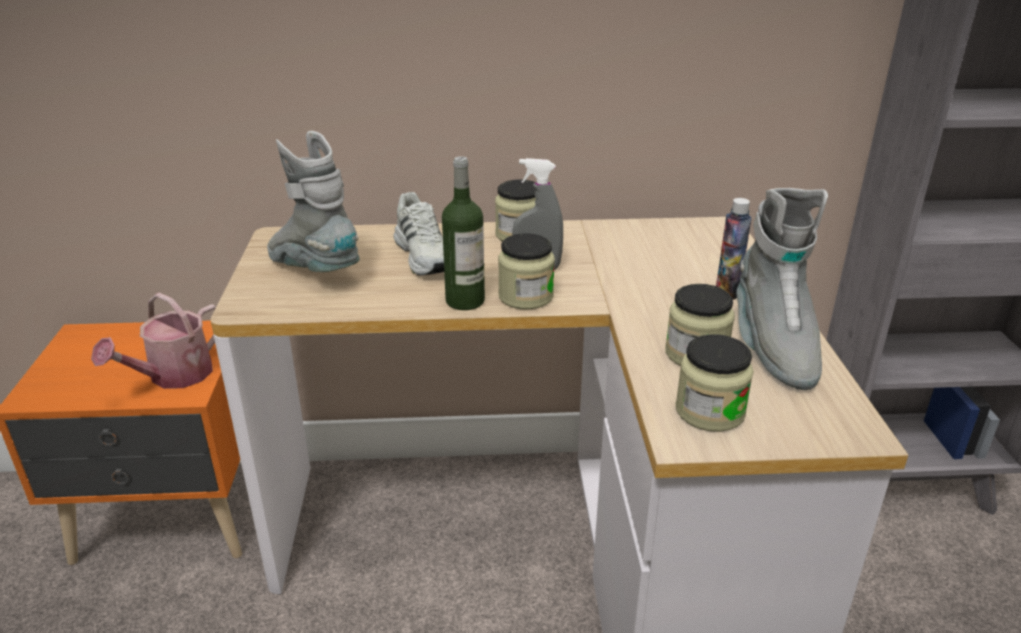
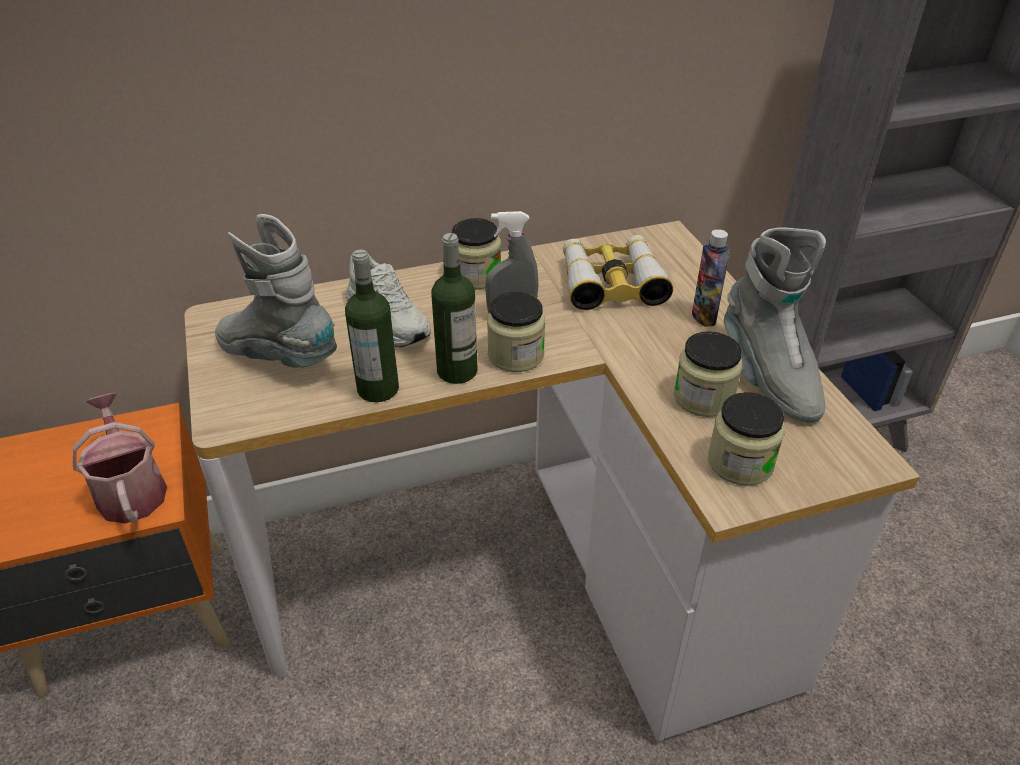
camera: 15 degrees left, 10 degrees up
(173, 376) = (130, 489): watering can -> watering can turned 135 degrees clockwise
(387, 304) = (378, 389): none -> bottle
(646, 254) = (611, 283): none -> binoculars

